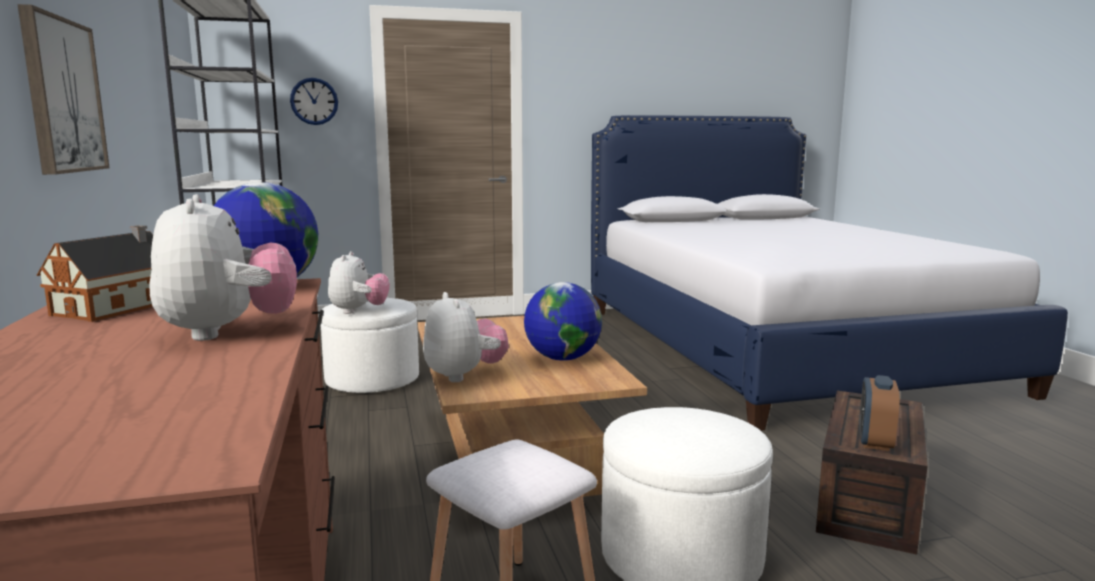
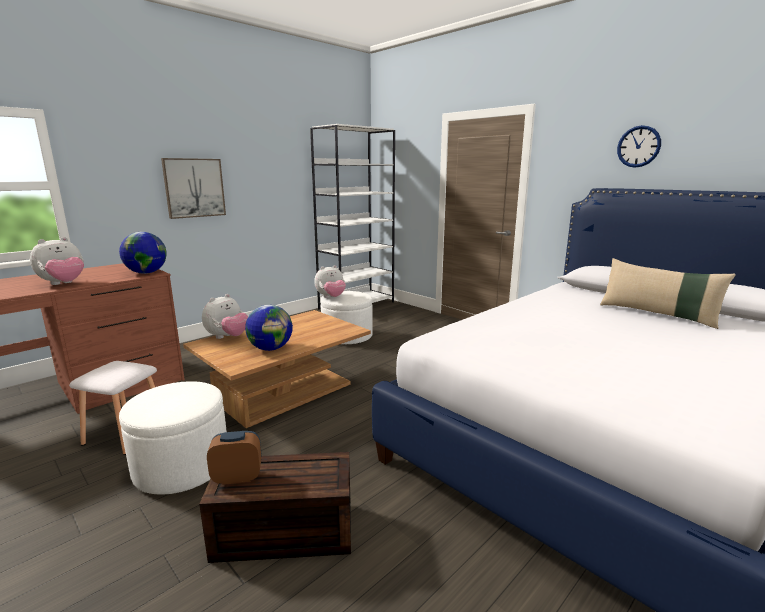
camera: 60 degrees right, 5 degrees up
(118, 307) = (106, 269): toy house -> none
(314, 101) = (413, 175): wall clock -> wall clock (638, 146)
(757, 224) = (657, 314): none -> beige pillow

